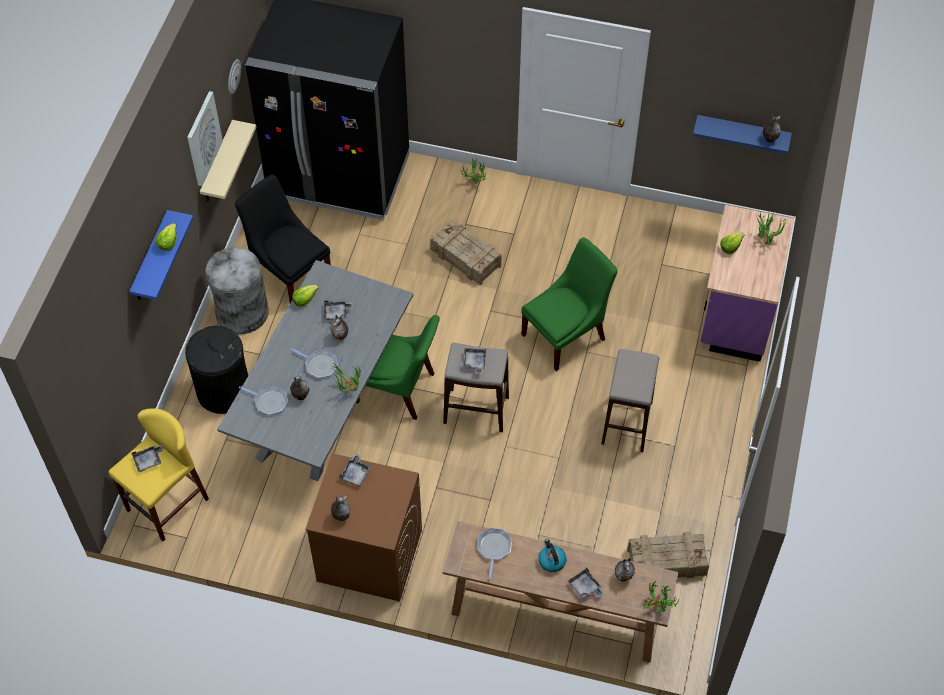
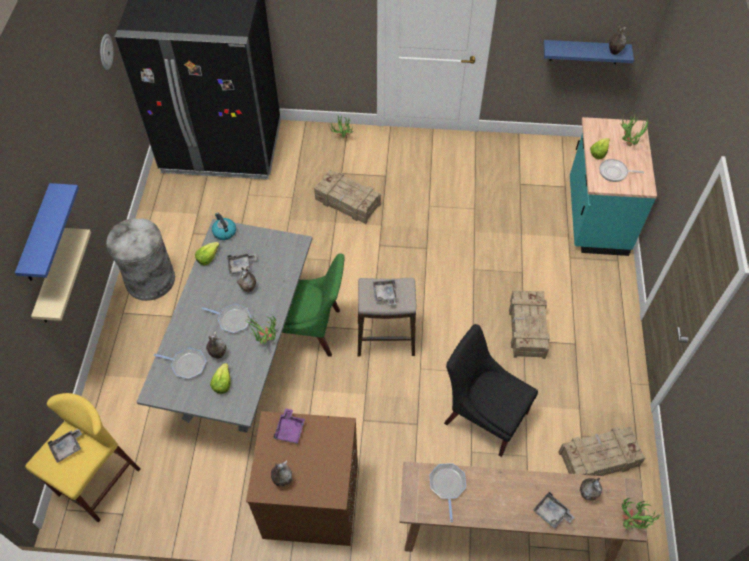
camera: 10 degrees left, 0 degrees up
(168, 242) = (53, 215): lettuce -> lettuce (222, 383)
(203, 138) = (81, 111): picture -> none
(217, 163) = (103, 139): beige shelf -> beige shelf (52, 279)
(224, 390) = (142, 356): black trash can -> none
(289, 272) = (189, 237): black chair -> black chair (483, 414)
(356, 473) = (290, 429): grey tray -> purple tray
(551, 561) = (509, 489): kettle -> kettle (224, 232)
(566, 335) = (452, 257): green chair -> none
(627, 423) = (526, 329): stool -> crate
(735, 314) = (595, 217): purple counter -> turquoise counter
(741, 270) = (615, 172): none -> frying pan

